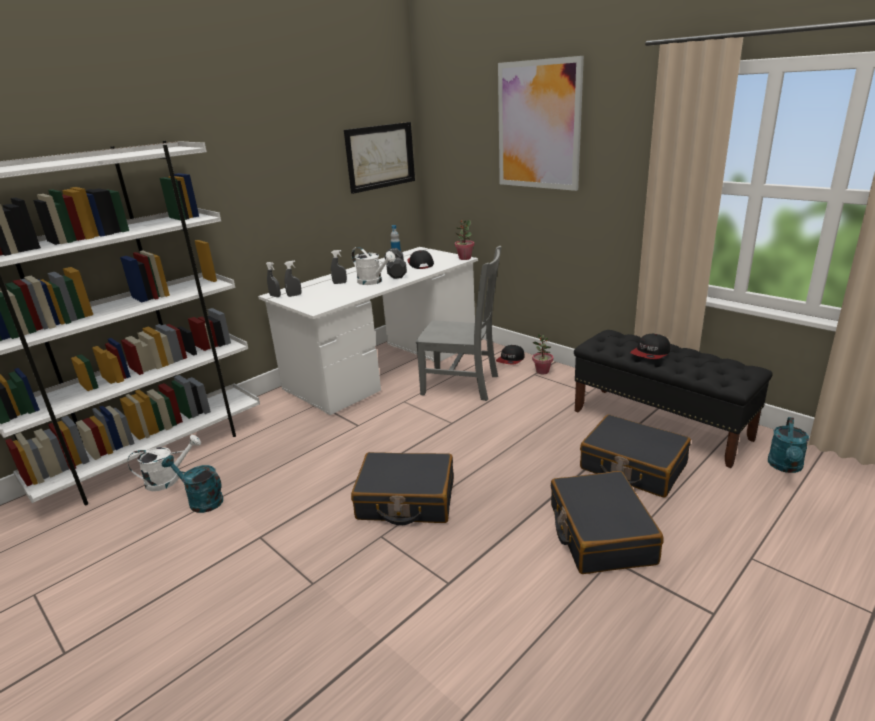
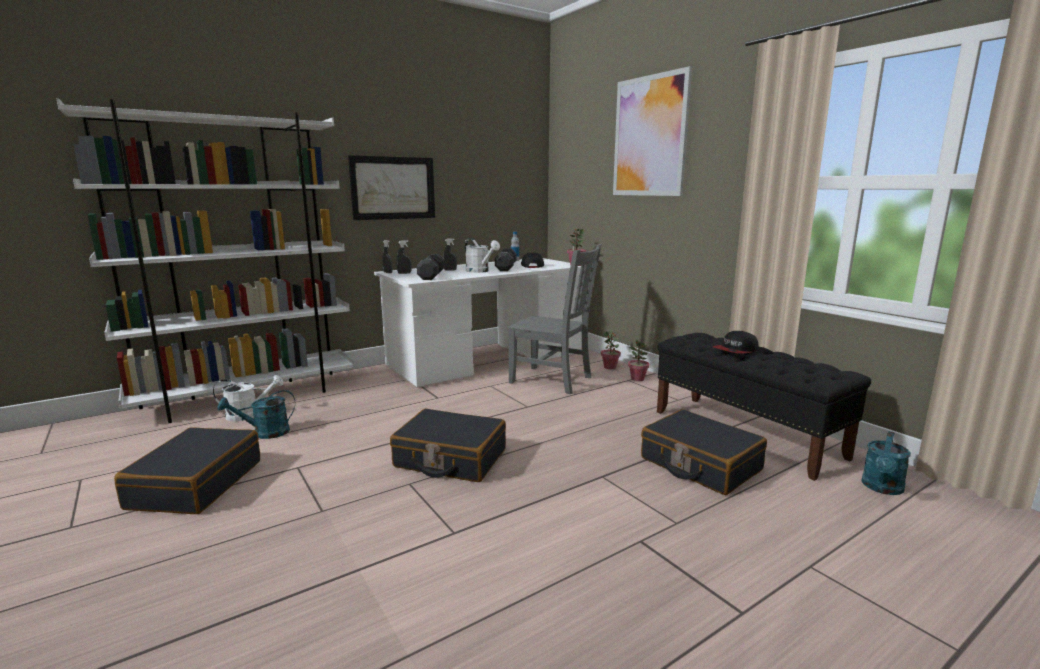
camera: 10 degrees right, 10 degrees down
(201, 500) = (265, 433): turquoise watering can -> turquoise watering can turned 60 degrees counterclockwise
(327, 297) = (431, 276): none -> black dumbbell
(380, 156) = (509, 169): picture -> picture (393, 188)
(511, 360) = (610, 367): cap -> potted plant
(600, 534) = (638, 516): black suitcase -> black suitcase (196, 484)

